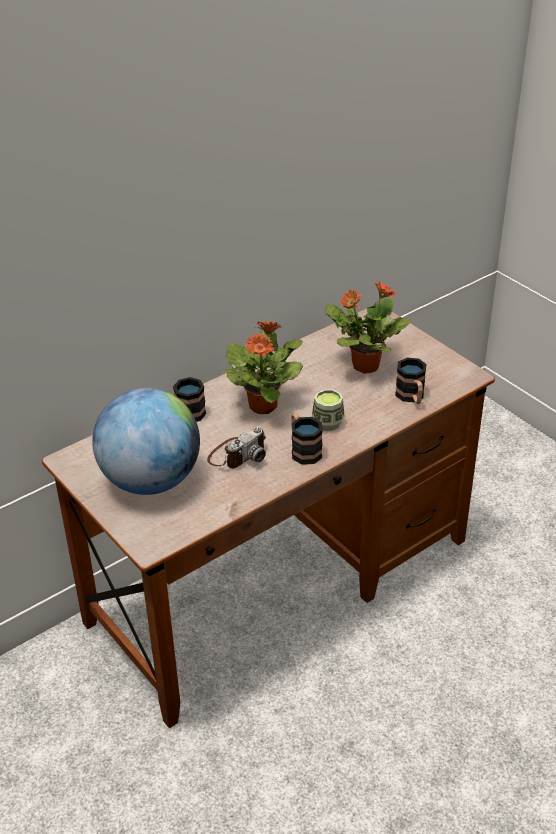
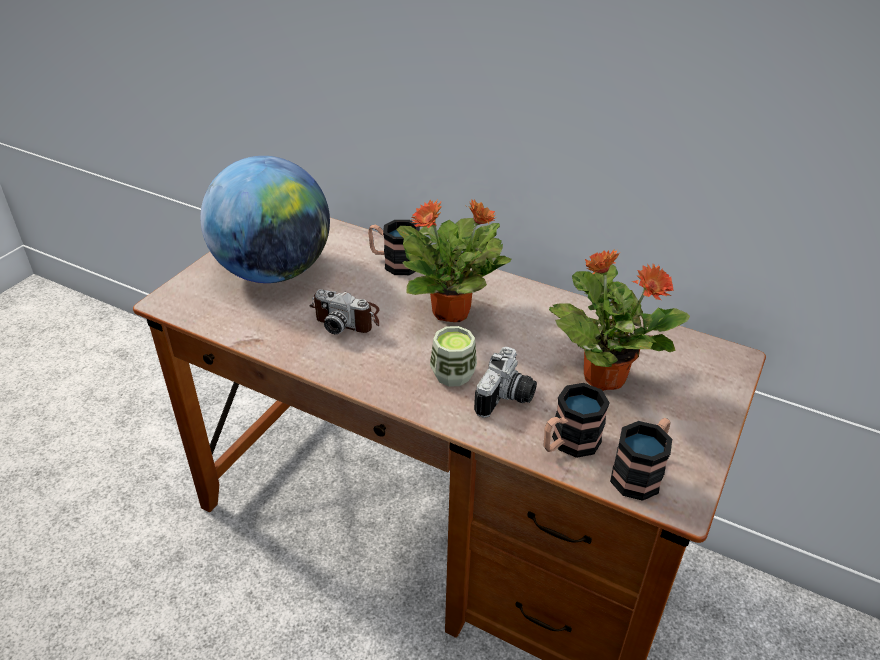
camera: 65 degrees right, 0 degrees up
(303, 450) = (385, 367): mug -> mug (641, 473)
(363, 408) = (507, 399): none -> camera

